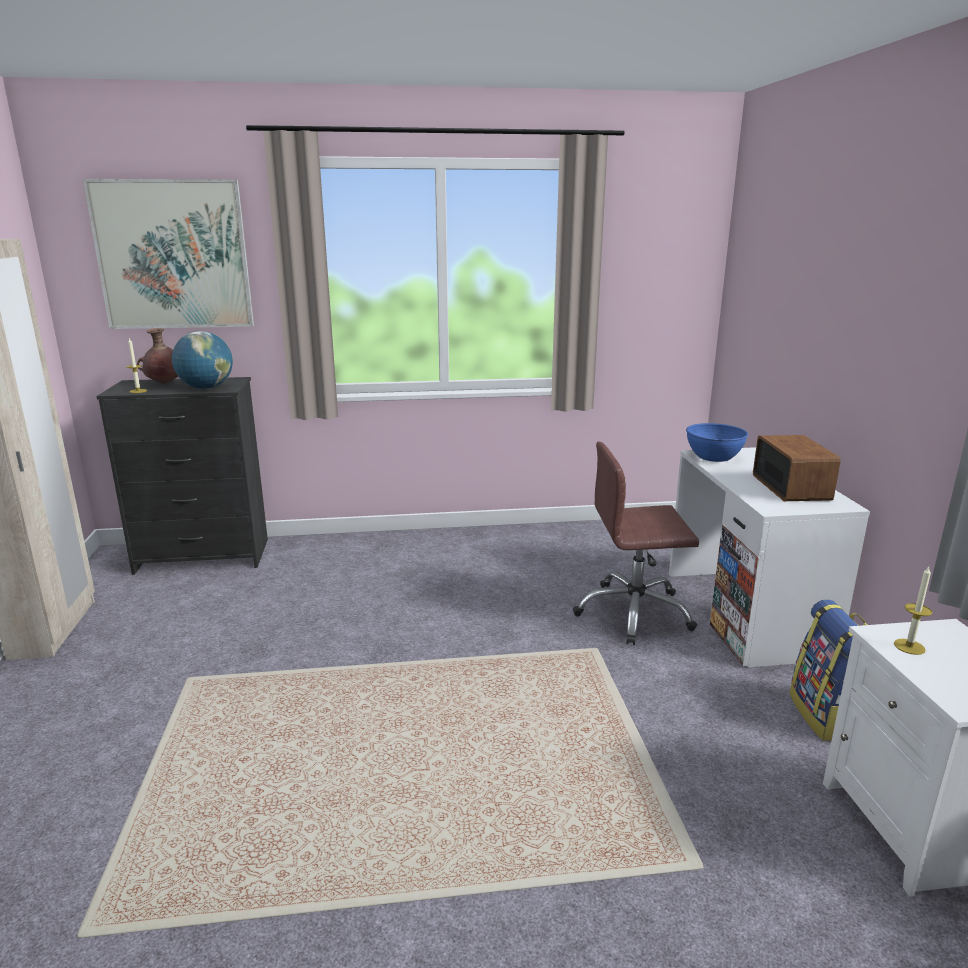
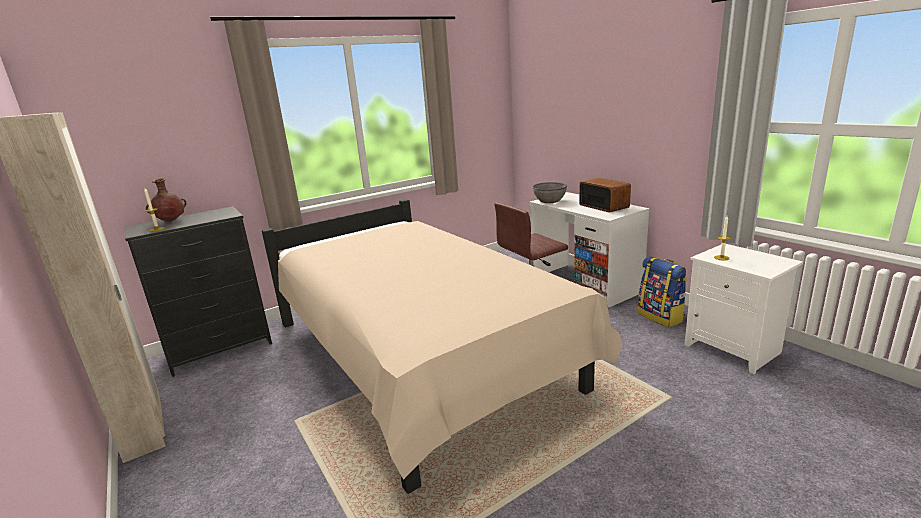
camera: 25 degrees left, 0 degrees up
(173, 255) = (156, 120): picture -> none
(206, 388) = (212, 217): globe -> none
(397, 649) = (419, 358): none -> beige bed
(713, 457) = (549, 201): blue bowl -> grey bowl

